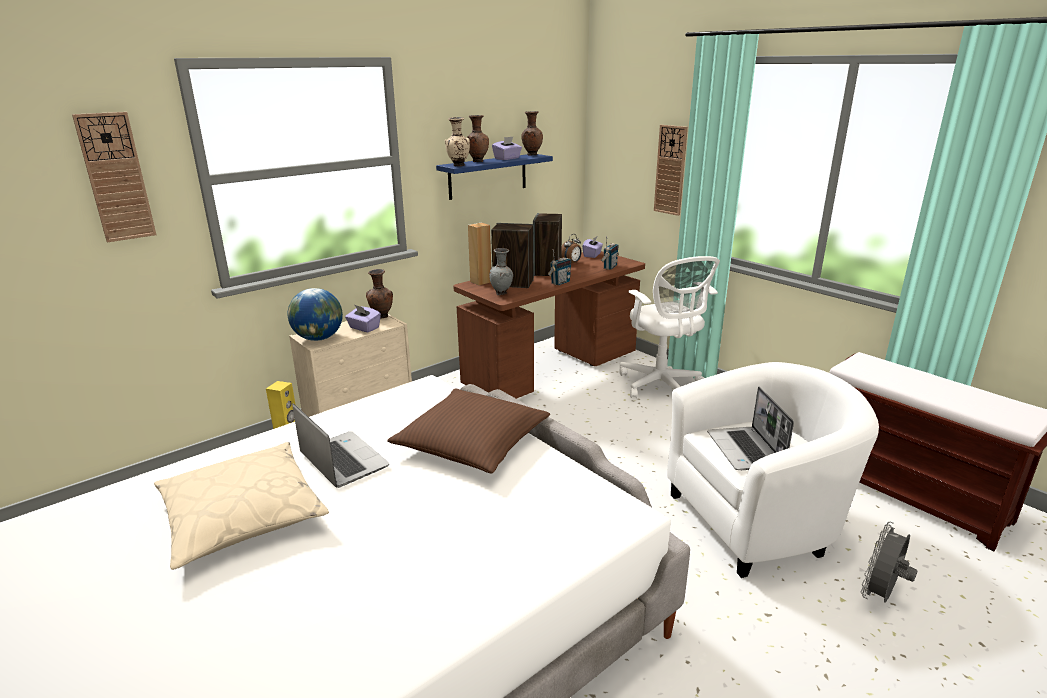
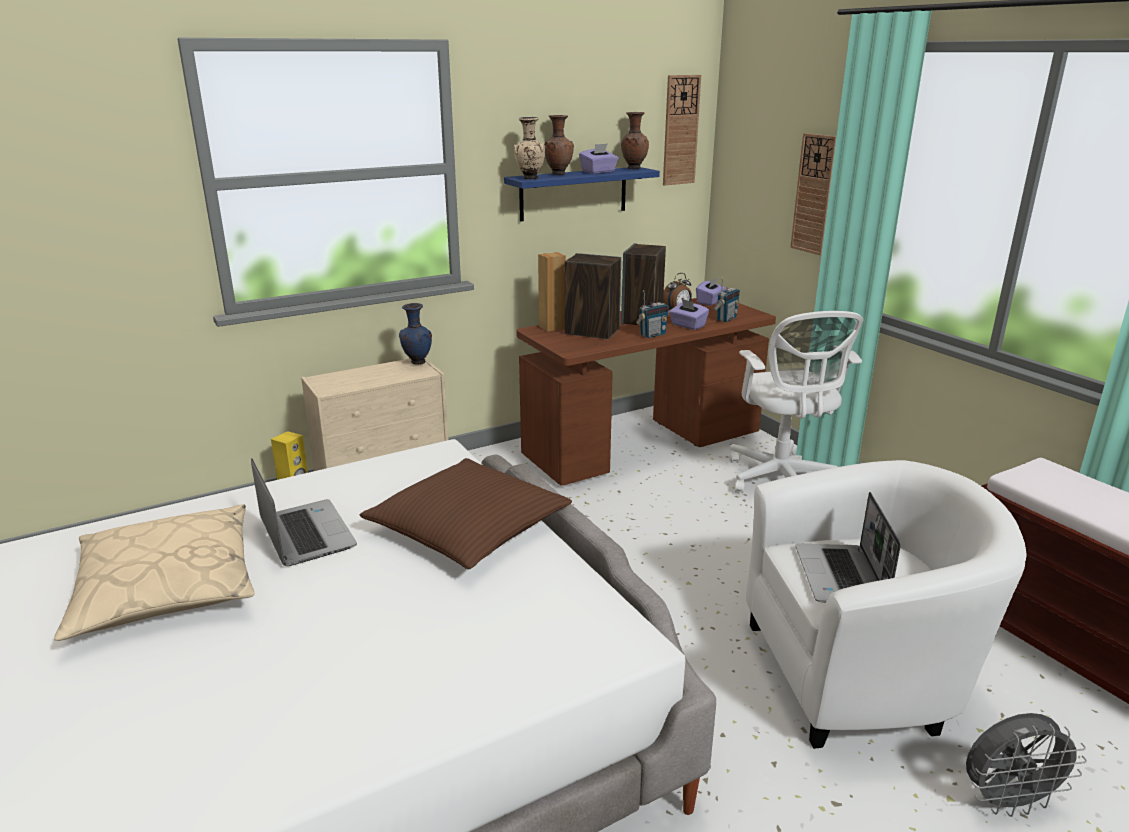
camera: 10 degrees right, 0 degrees up
(116, 177) = (104, 177): wall clock -> wall clock (680, 130)
(319, 338) = (333, 383): globe -> none
(364, 328) = (391, 375): purple tissue box -> purple tissue box (687, 325)
(381, 317) = (417, 362): brown vase -> blue vase
(502, 294) = (572, 344): grey vase -> none
(880, 596) = (1008, 801): grey fan -> grey fan turned 150 degrees counterclockwise

